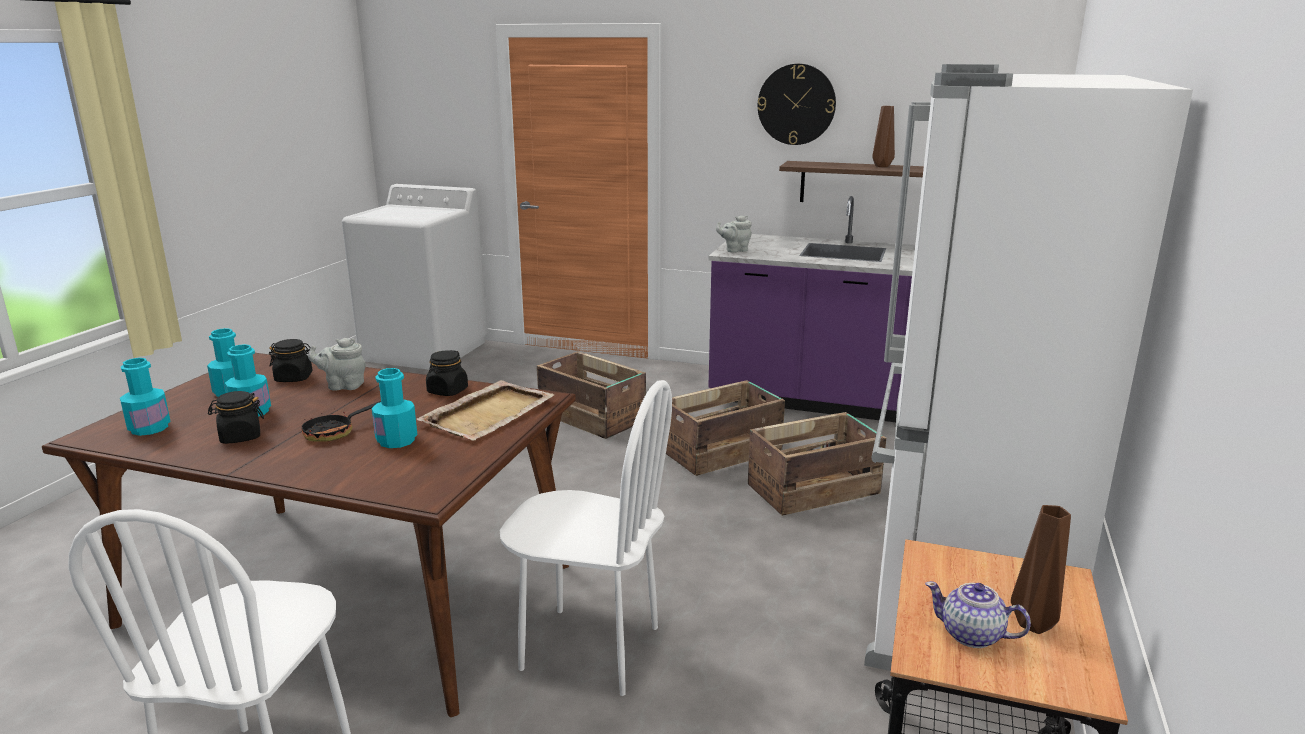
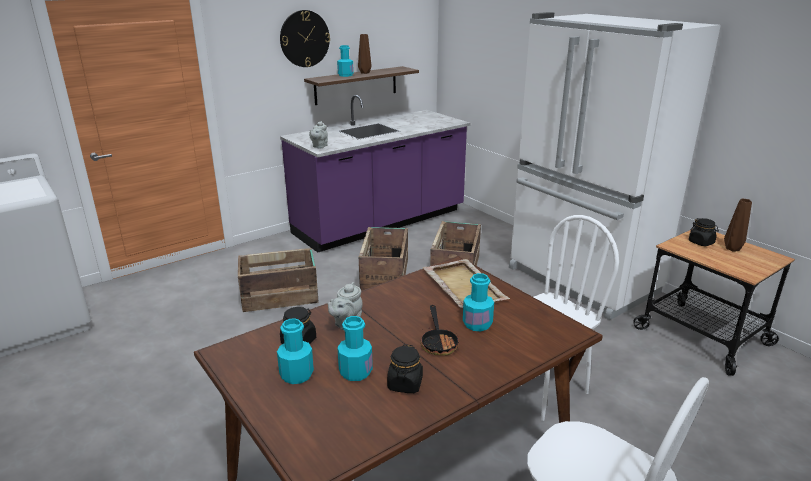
camera: 55 degrees left, 5 degrees up
(149, 428) = (333, 428): turquoise bottle -> turquoise bottle (345, 75)
(447, 391) = (408, 290): black jar -> black jar (701, 242)
(972, 635) = (736, 261): teapot -> none

